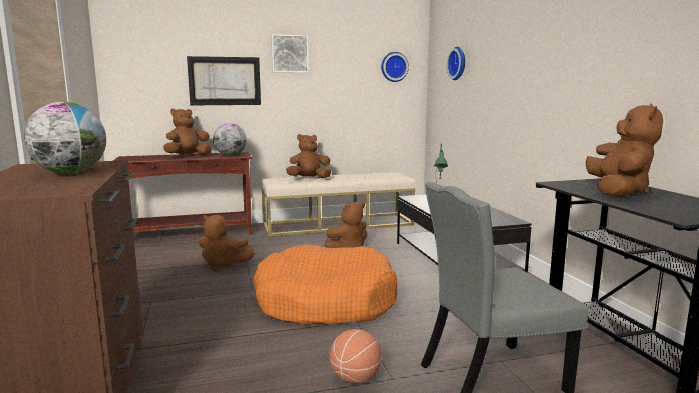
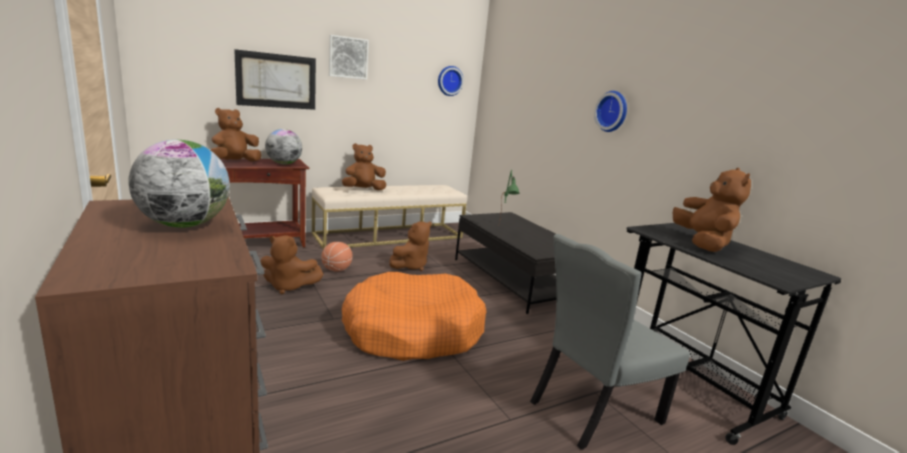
camera: 15 degrees left, 5 degrees up
(355, 378) = (476, 421): basketball -> basketball (336, 270)
(458, 63) = (518, 87): wall clock -> wall clock (613, 111)

